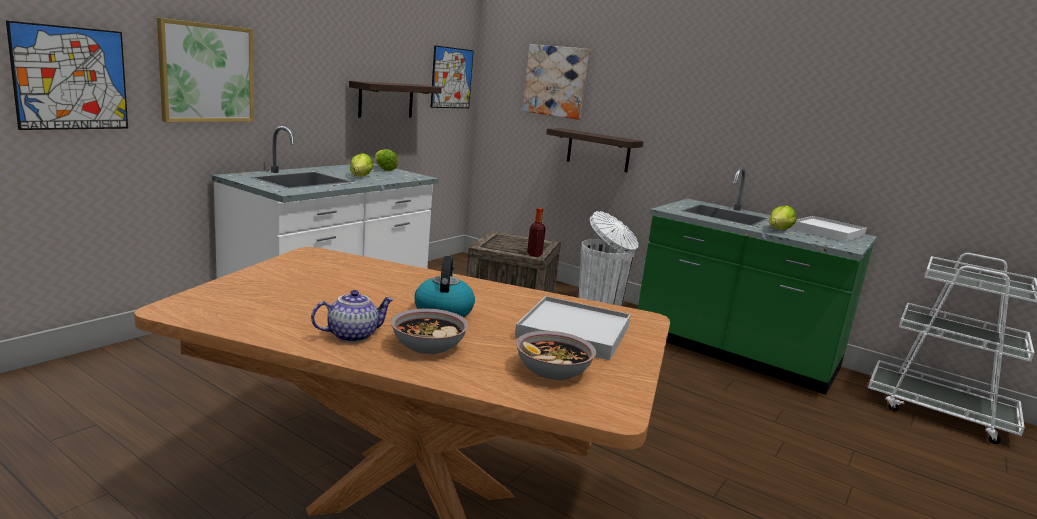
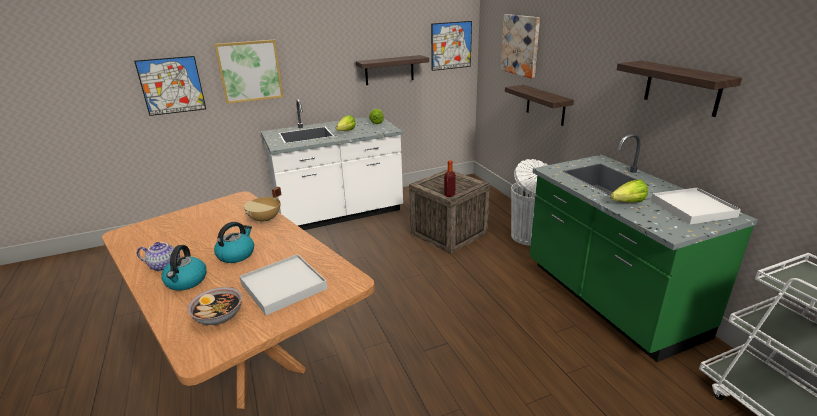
camera: 35 degrees right, 10 degrees up
(409, 273) = (266, 219): none -> beige cooking pot
(428, 346) = (186, 281): bowl -> kettle
(786, 120) = (682, 88): none -> shelf

